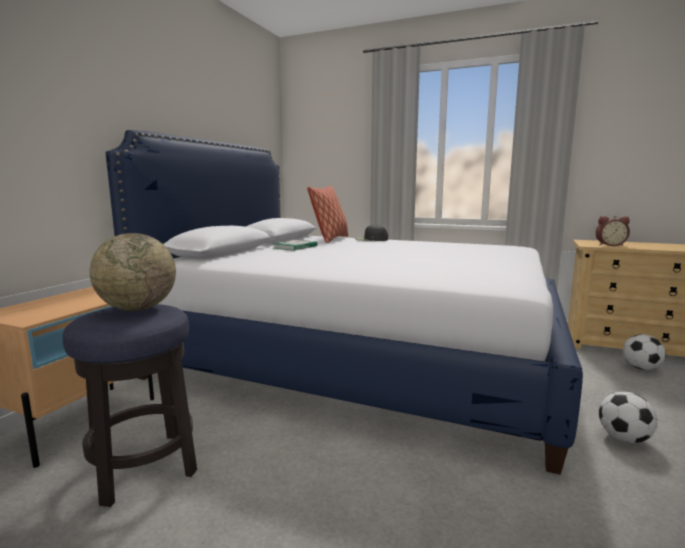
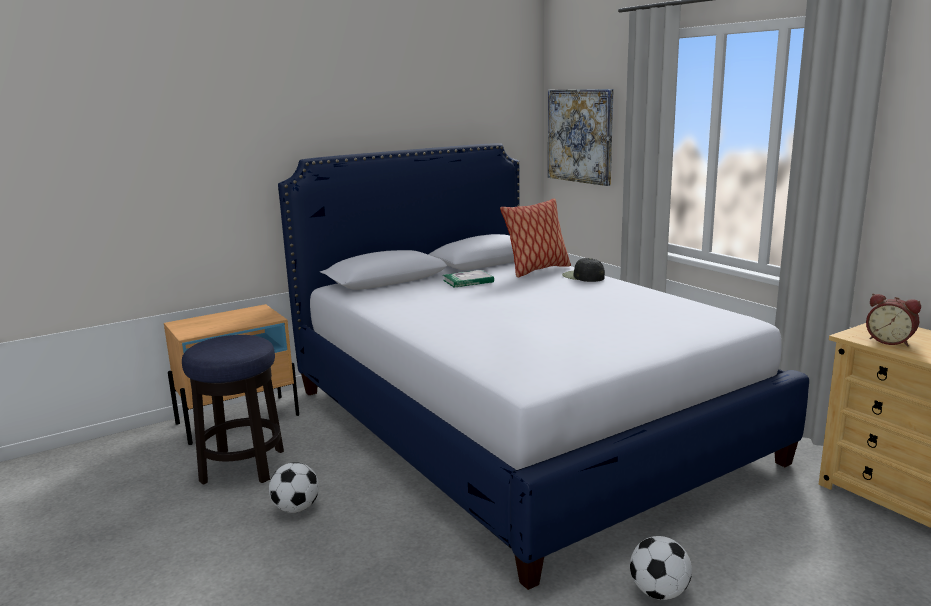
camera: 35 degrees right, 5 degrees up
(138, 308) = (240, 340): globe -> none
(320, 148) = (580, 136): none -> picture
(641, 368) = (870, 540): football -> football (296, 508)

